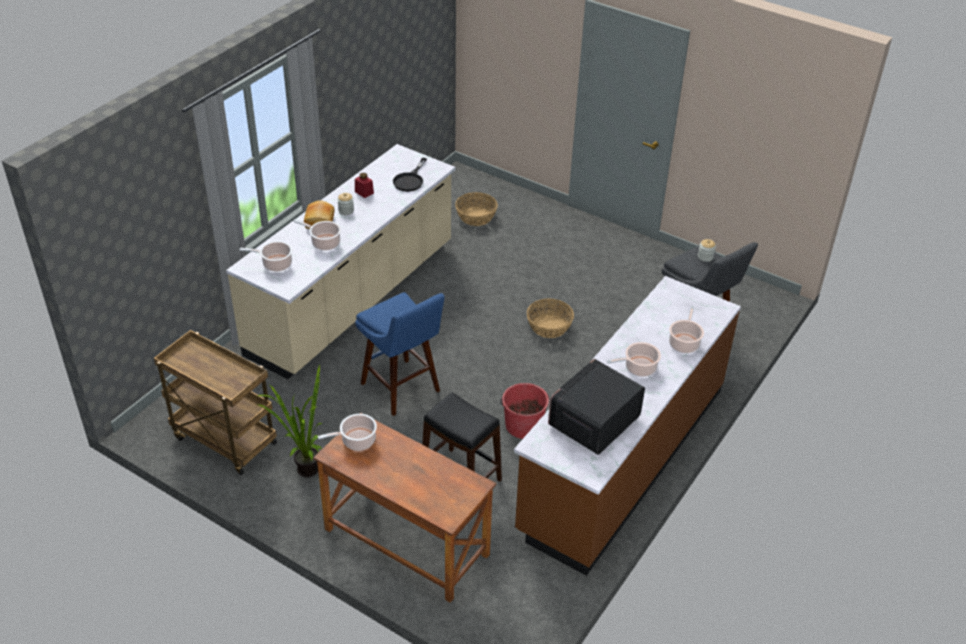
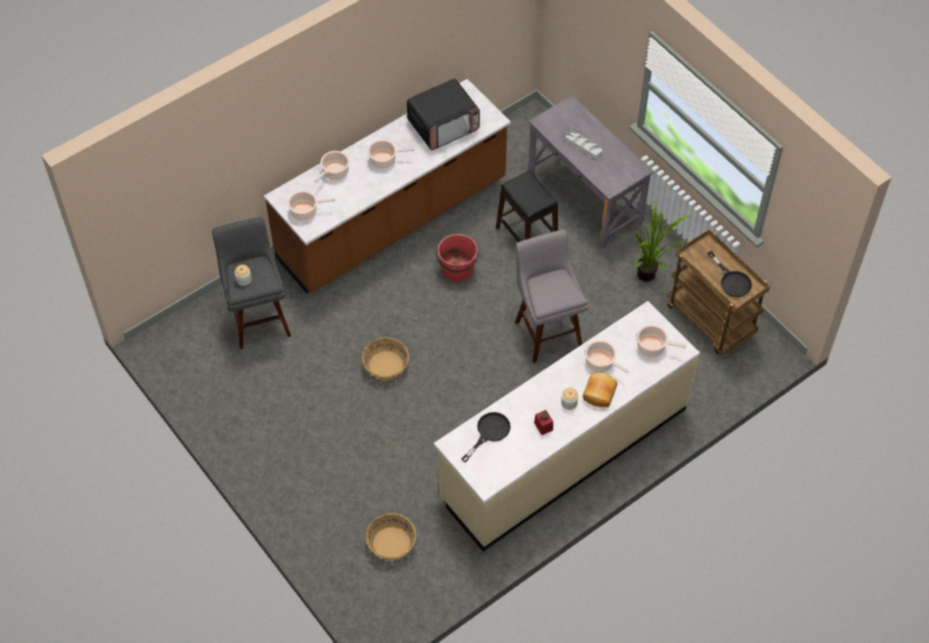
camera: 160 degrees left, 15 degrees up
(198, 363) = (732, 281): none -> black frying pan
(356, 441) = (618, 176): cooking pot -> cooking pot (305, 211)
(402, 389) = (547, 331): blue stool -> grey stool
(406, 542) = (585, 199): brown desk -> grey desk
(413, 467) = (582, 145): none -> grey tray

